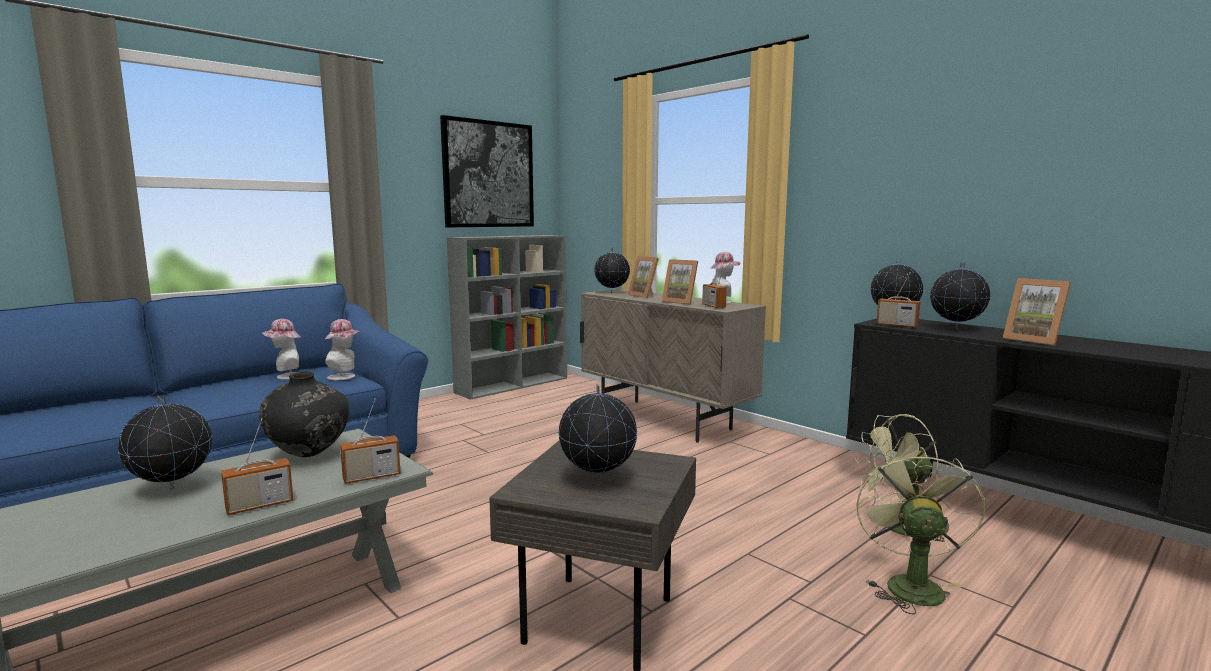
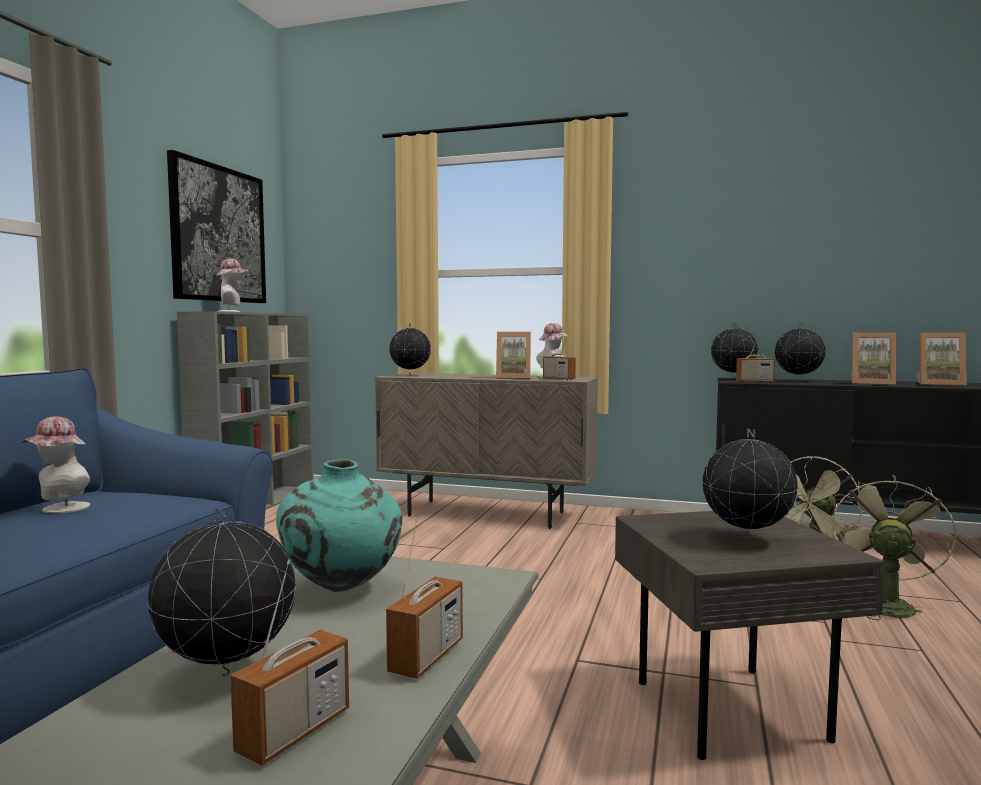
camera: 30 degrees left, 5 degrees down
(309, 456) = (342, 589): black vase -> turquoise vase
(345, 377) = (163, 498): hat -> hat (232, 312)
(371, 477) = (488, 592): radio -> radio (294, 732)
(645, 295) = (456, 375): picture frame -> picture frame (939, 384)
(909, 584) = (884, 604): green fan -> green fan turned 45 degrees clockwise

